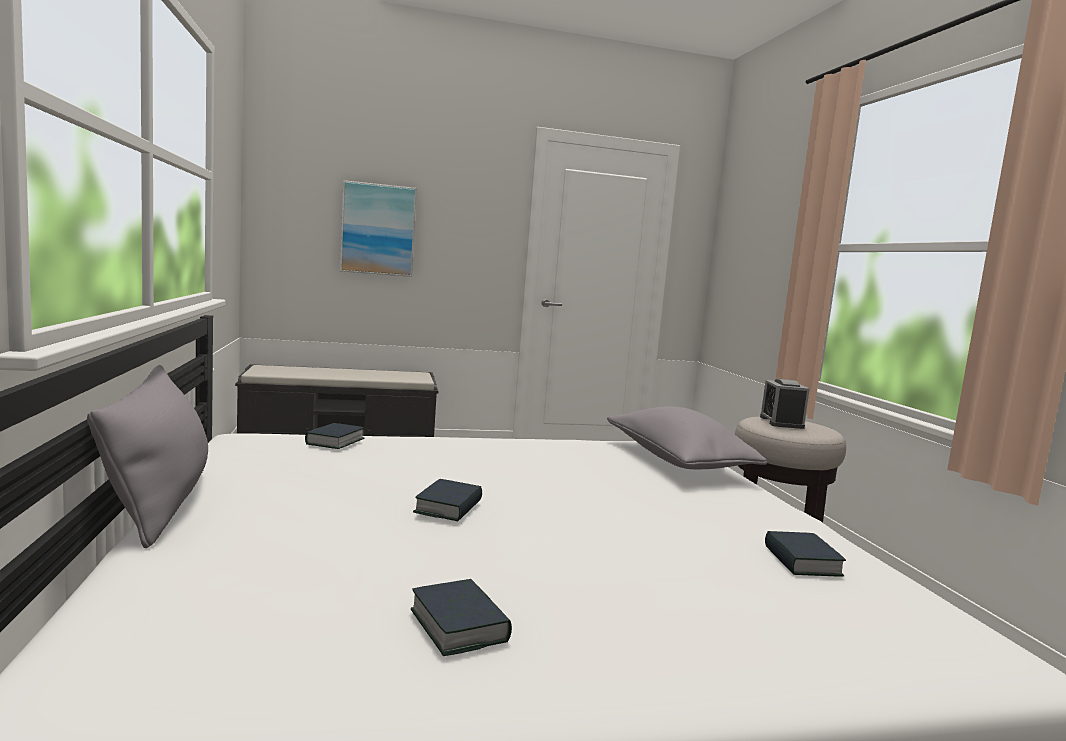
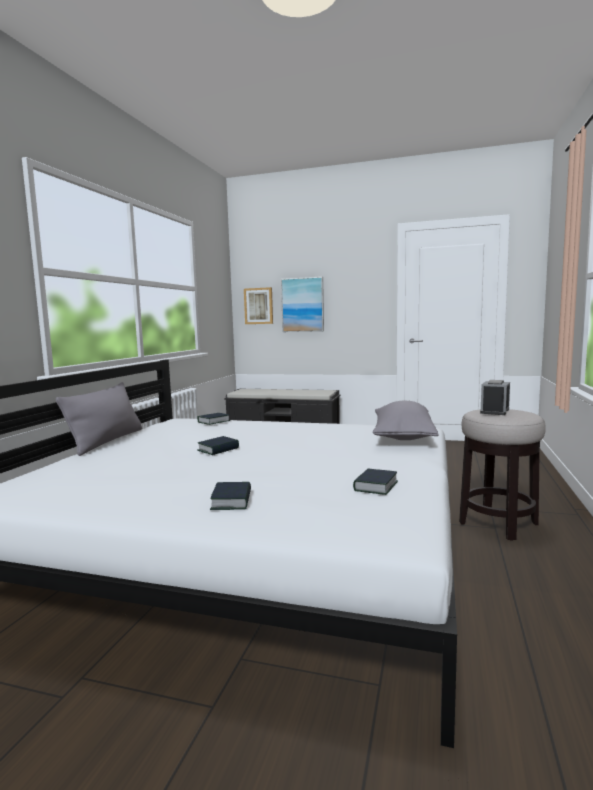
camera: 30 degrees right, 0 degrees up
(296, 221) = (258, 306): none -> picture
(459, 625) = (145, 489): book -> book (232, 501)

